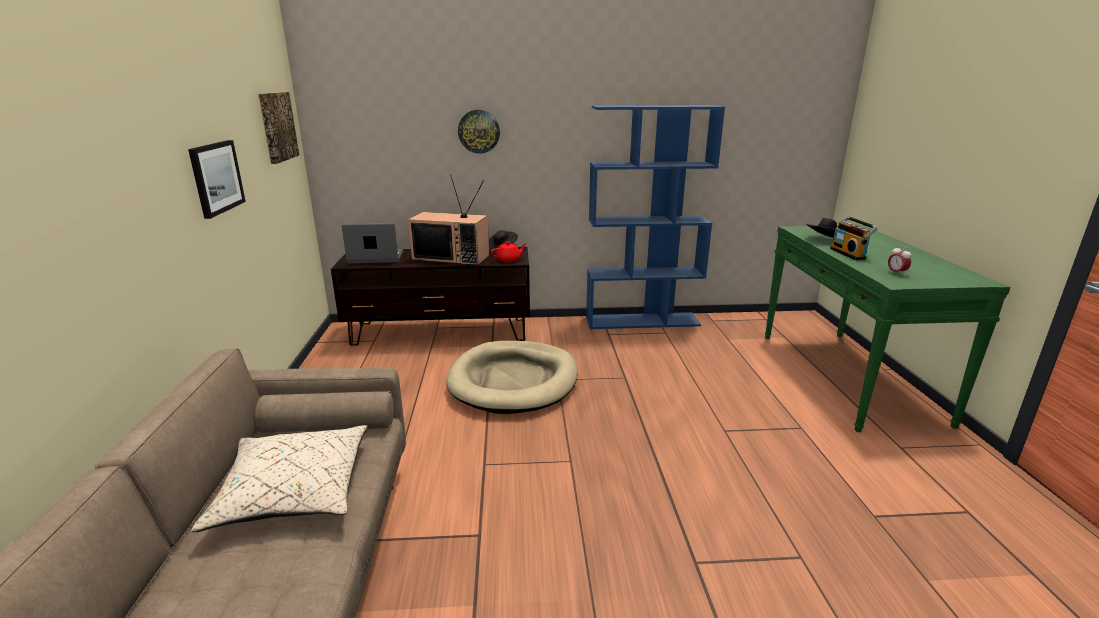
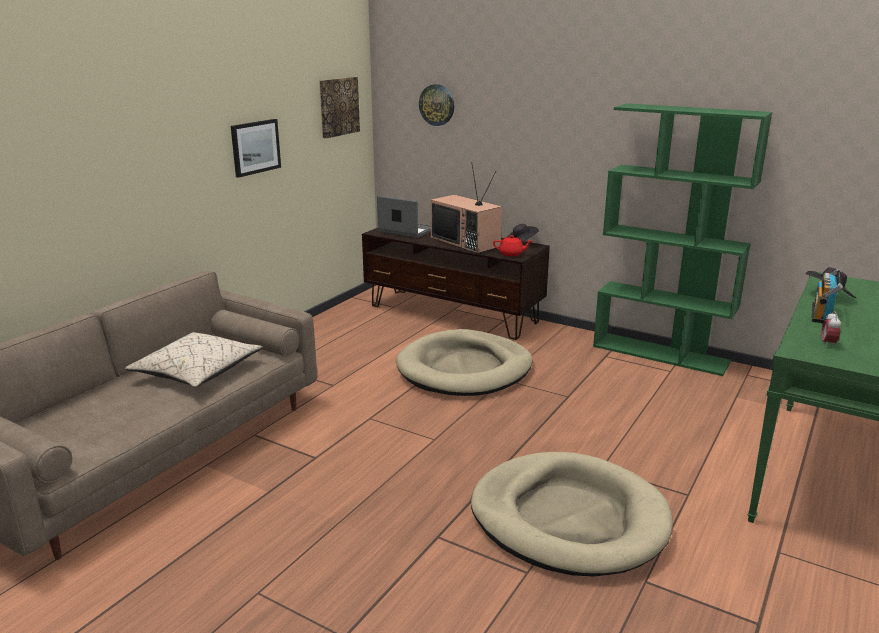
camera: 35 degrees right, 0 degrees up
(479, 131) = (514, 122): wall clock -> wall clock (437, 105)
(642, 321) = (661, 354): blue bookcase -> green bookcase
(761, 488) = (568, 519): none -> beige dog bed

